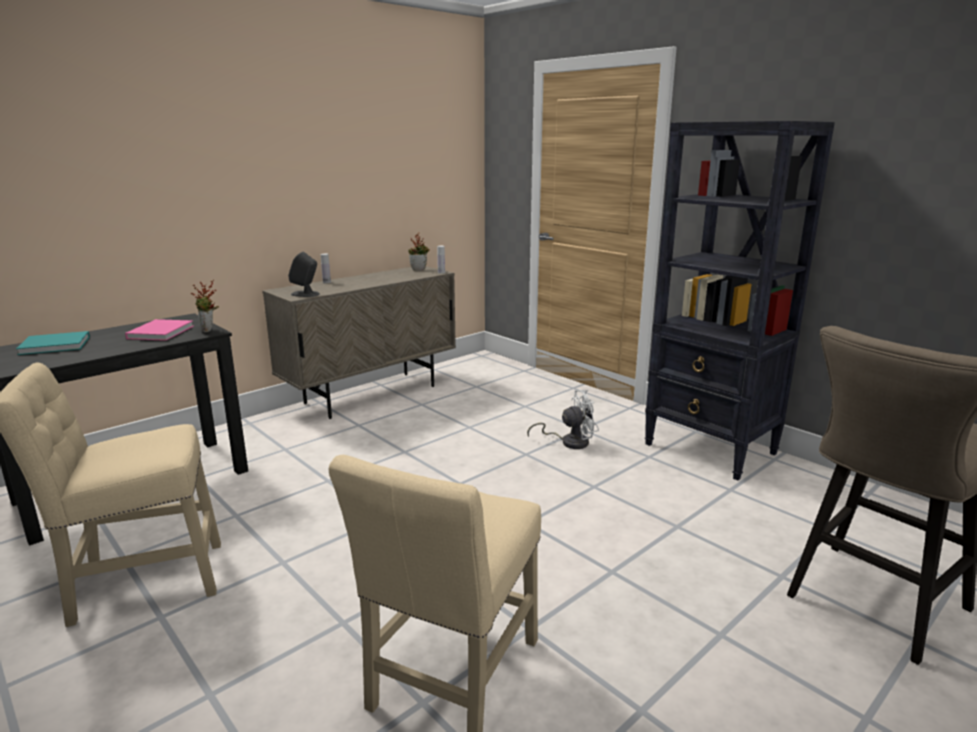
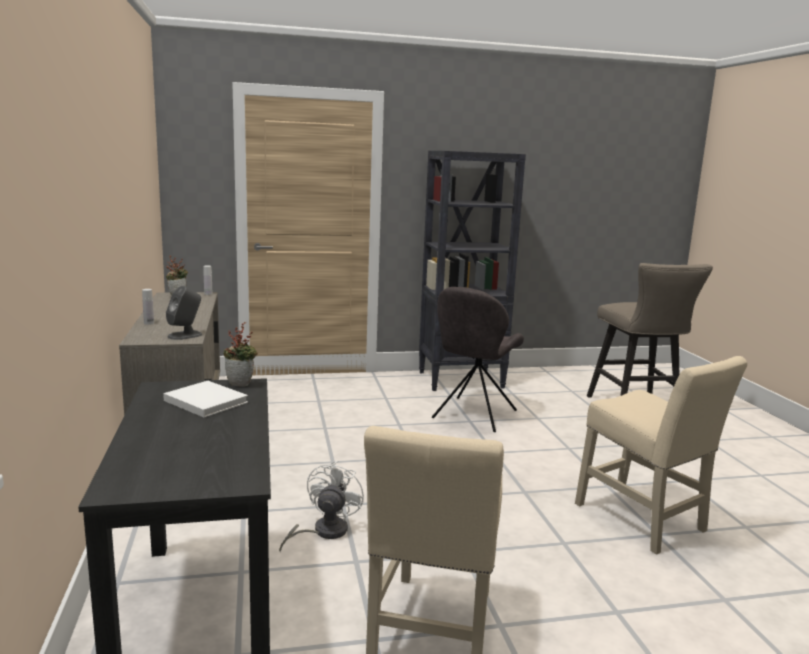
camera: 60 degrees left, 5 degrees down
(57, 345) = (162, 450): turquoise book -> none
(162, 331) = (204, 401): pink book -> white book
(569, 442) = (400, 407): white fan -> white fan (323, 532)
(613, 484) = (473, 415): none -> grey chair

